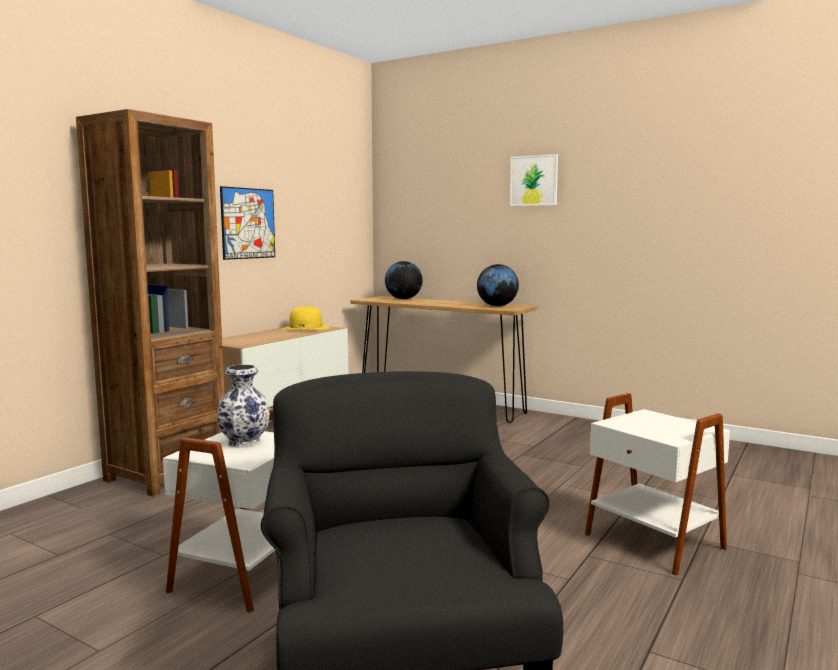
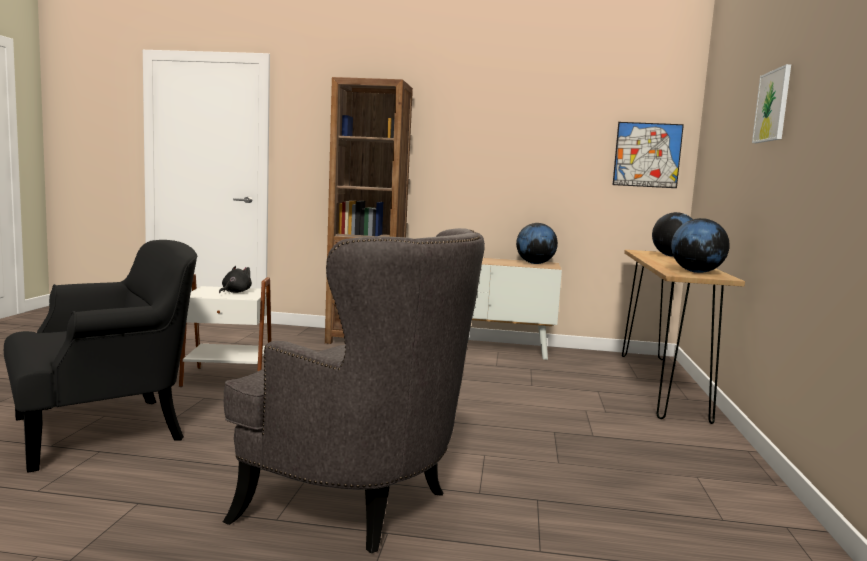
camera: 65 degrees right, 0 degrees up
(243, 442) = (235, 292): vase -> black plush toy
(248, 223) = (499, 162): picture -> picture (647, 155)
(306, 328) = (535, 263): yellow hat -> globe
(652, 542) = (360, 504): white side table -> grey armchair

